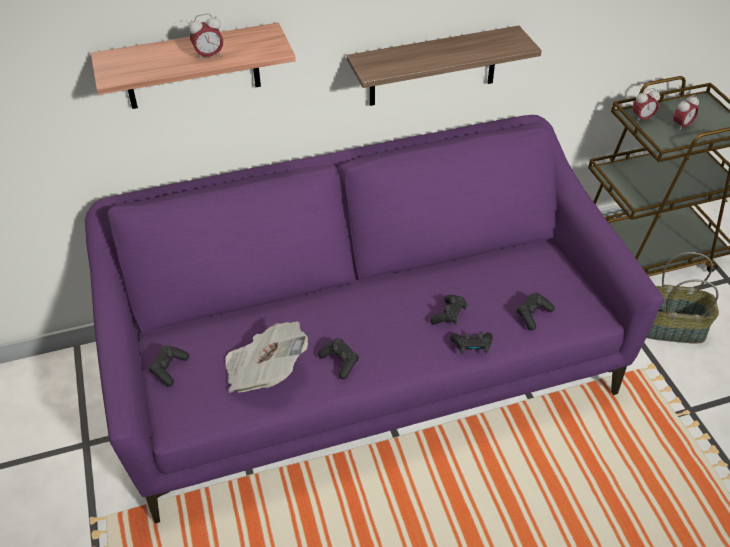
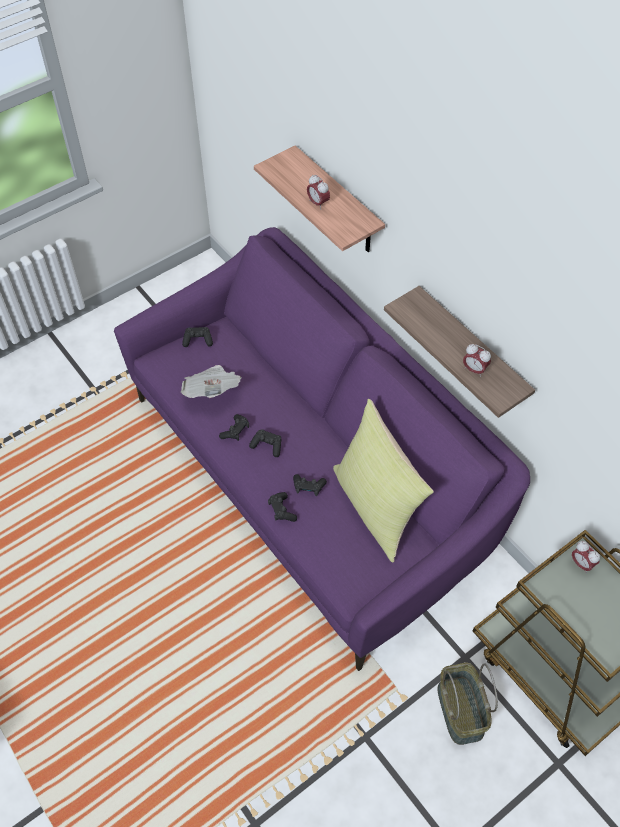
camera: 70 degrees right, 10 degrees up
(492, 269) = (376, 506): none -> yellow pillow
(532, 315) = (332, 546): black game controller -> black game controller (267, 446)
(681, 126) = (588, 602): alarm clock -> alarm clock (474, 370)

